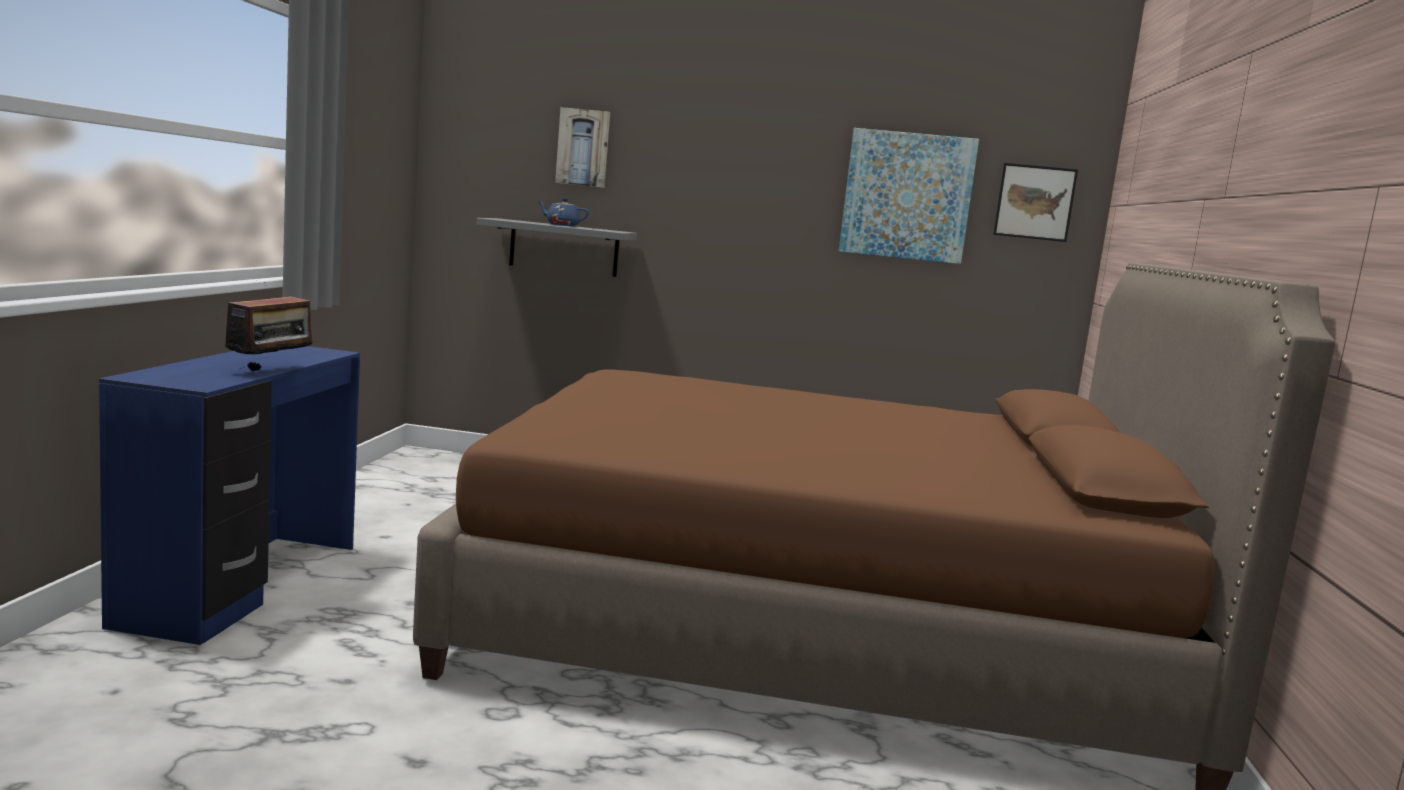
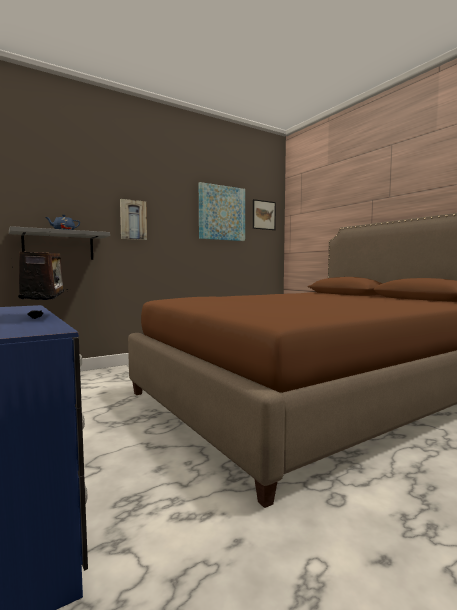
camera: 40 degrees left, 5 degrees down
(583, 148) = (63, 187): picture -> picture (133, 220)

